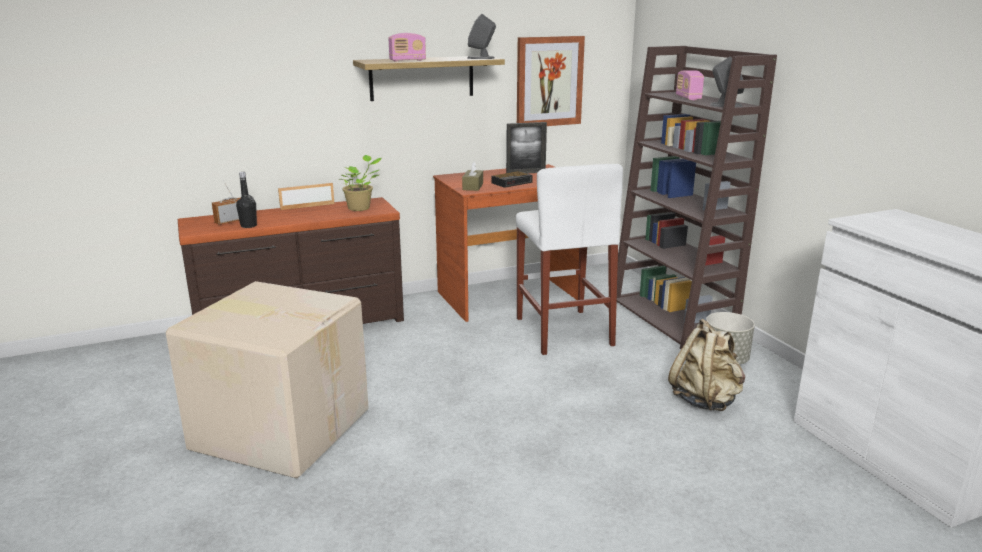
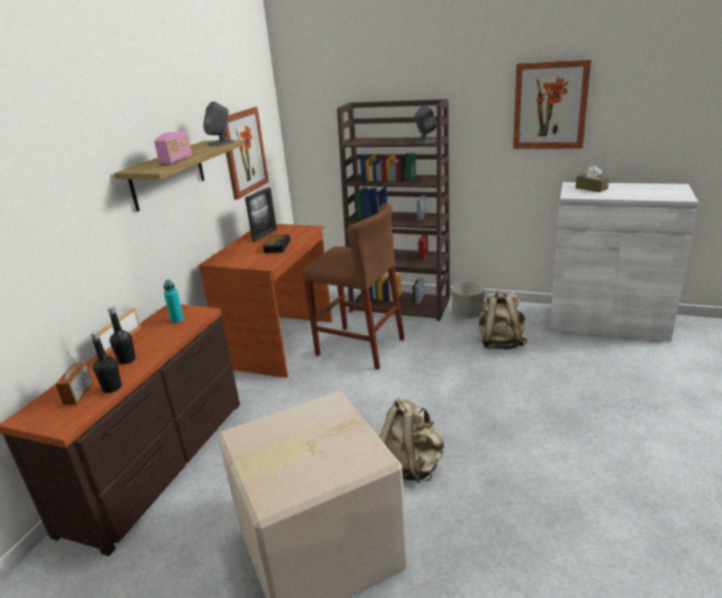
camera: 45 degrees left, 5 degrees up
(287, 216) = (127, 360): none -> black bottle
(361, 208) = (177, 320): potted plant -> turquoise bottle
(427, 430) = (412, 465): none -> beige backpack
(473, 186) = (258, 261): brown tissue box -> brown tissue box (591, 188)
(563, 331) = (360, 347): white stool -> brown stool
(688, 98) = (383, 141): radio -> none
(901, 84) = (550, 105): none -> picture

